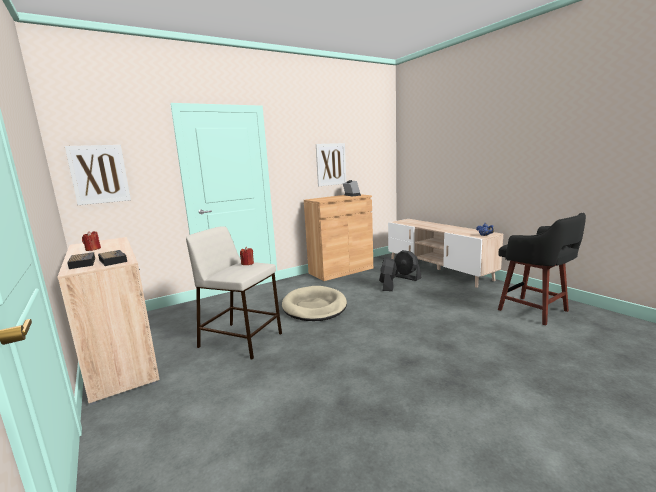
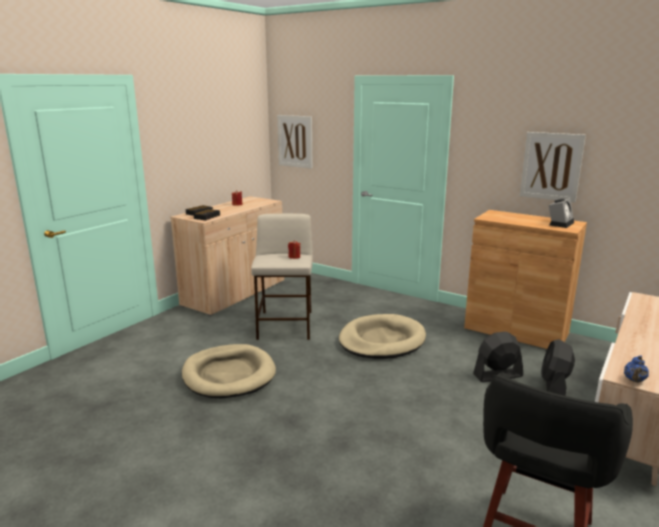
camera: 65 degrees right, 5 degrees up
(309, 384) = (229, 375): none -> beige dog bed

